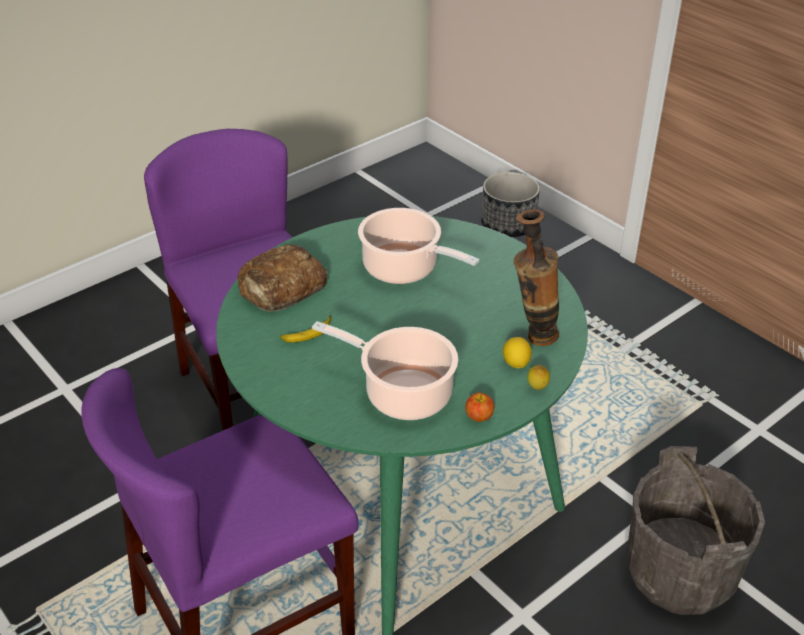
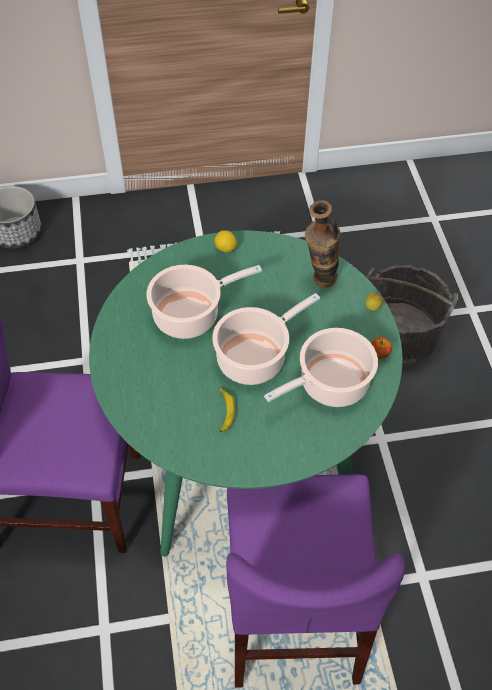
camera: 60 degrees left, 15 degrees up
(281, 287) = (152, 404): bread -> none
(390, 328) = (255, 358): none -> cooking pot
(516, 363) = (340, 306): lemon -> lemon (225, 249)

